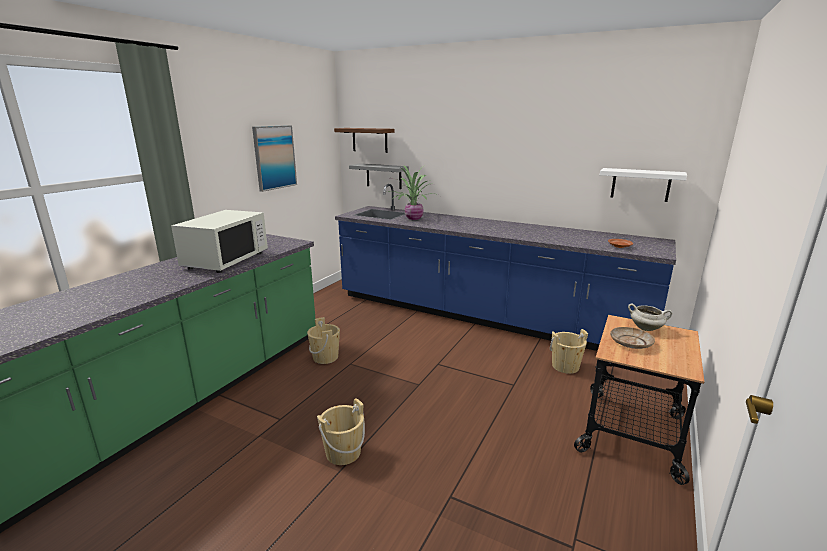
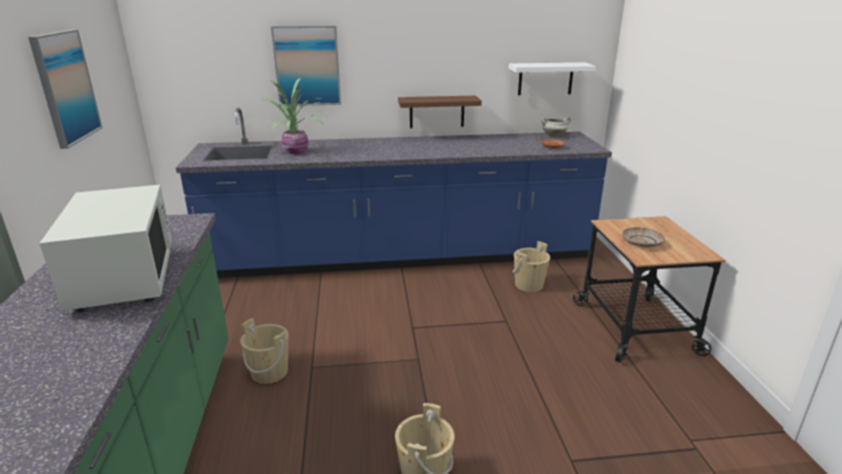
camera: 35 degrees left, 5 degrees up
(369, 140) = (187, 44): brown shelf -> brown shelf (437, 111)
(384, 176) = (219, 97): grey shelf -> none
(440, 159) = (307, 66): none -> picture
(646, 328) = (633, 225): white cooking pot -> white cooking pot (554, 136)

